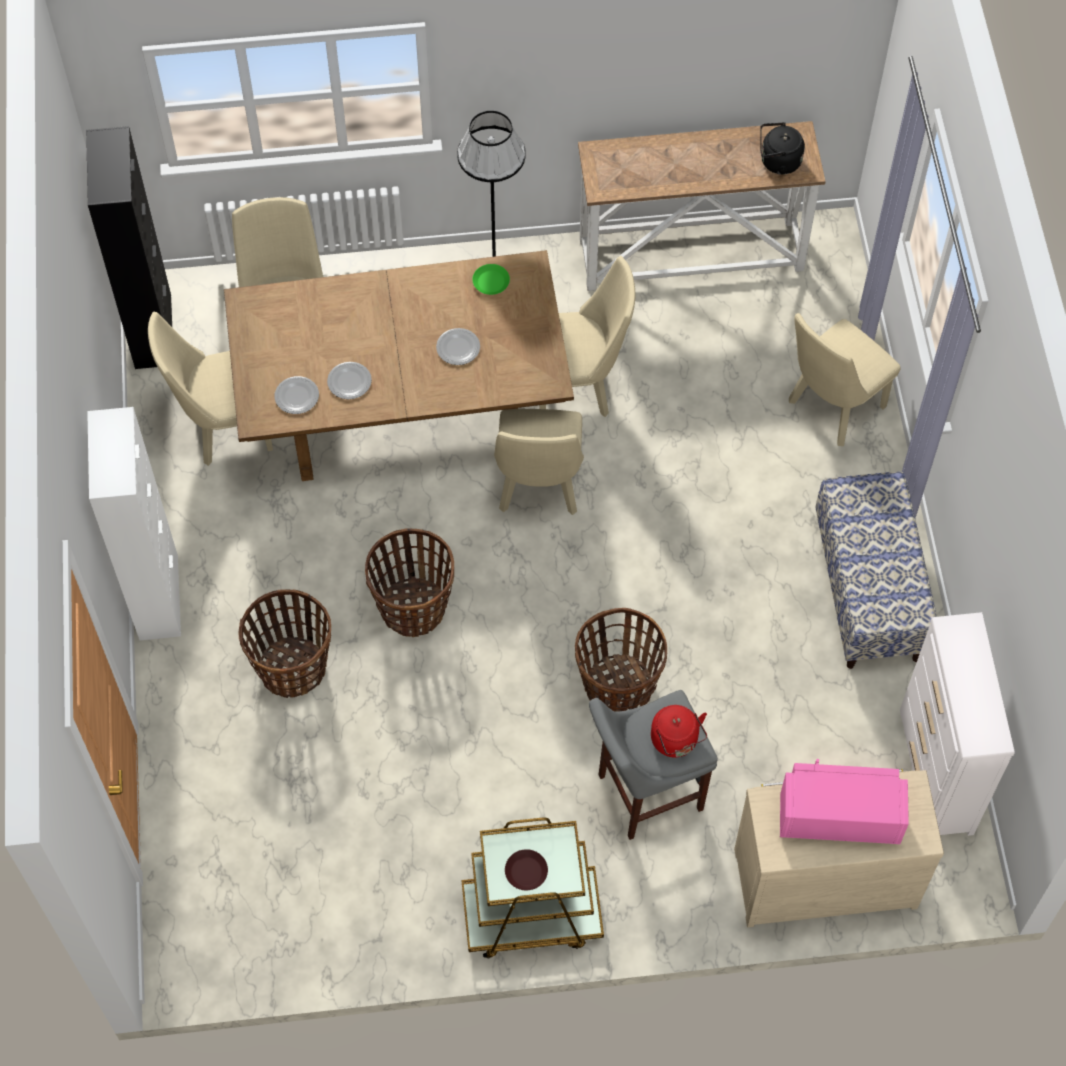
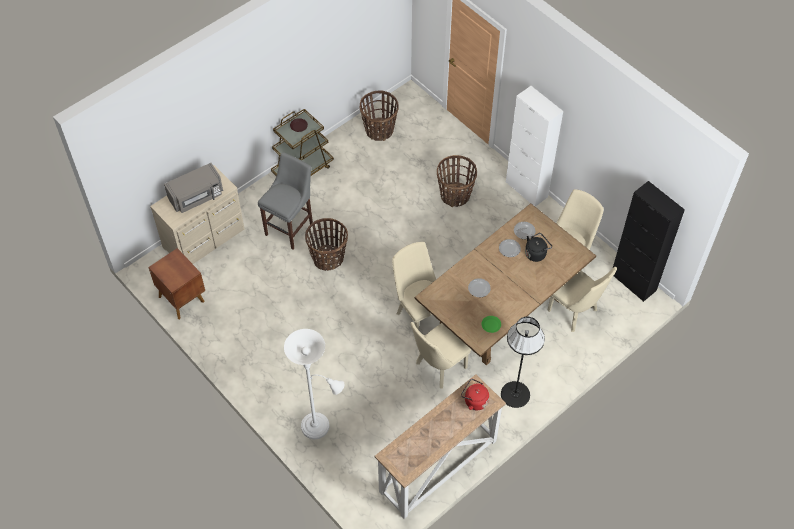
camera: 145 degrees right, 5 degrees down
(413, 607) = (430, 240): basket -> basket (379, 130)
(676, 741) = (276, 196): red kettle -> red kettle (474, 401)
(777, 162) = (404, 451): black kettle -> black kettle (536, 253)
(831, 409) = (319, 427): beige chair -> white floor lamp
(839, 815) = (197, 197): pink microwave -> grey microwave
(869, 590) = (251, 354): bench -> none
(936, 772) = (181, 298): white dresser -> brown nightstand

